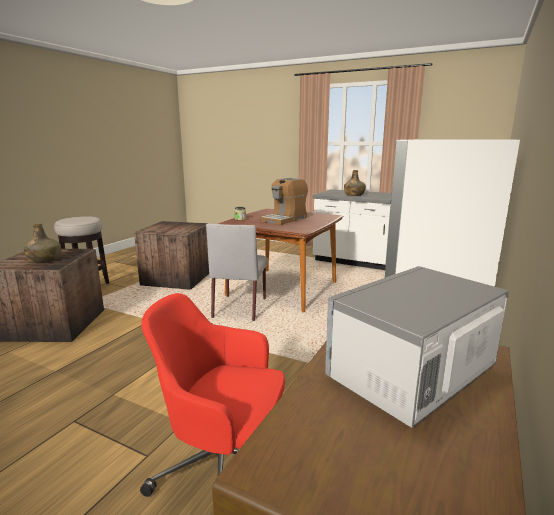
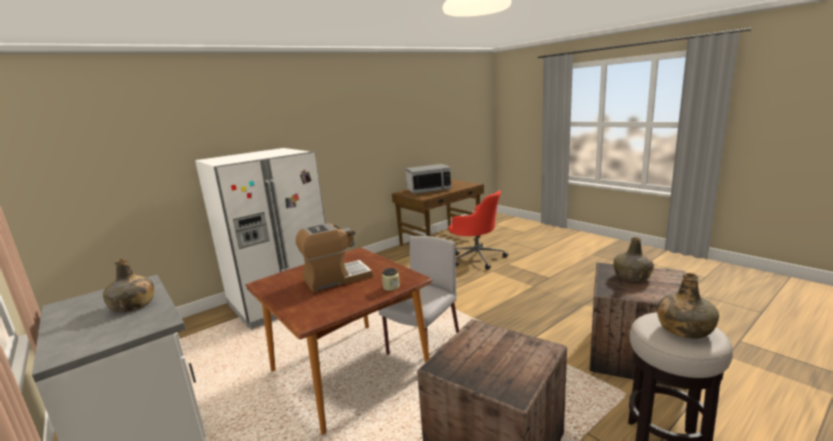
camera: 155 degrees left, 0 degrees up
(76, 218) = (684, 329): none -> green bottle

